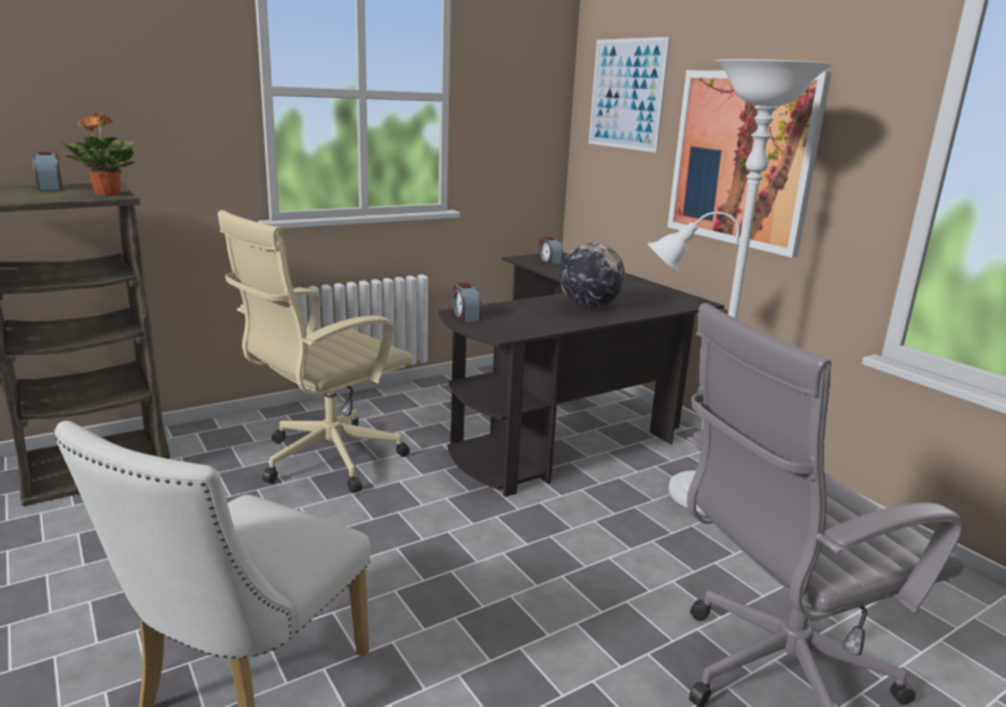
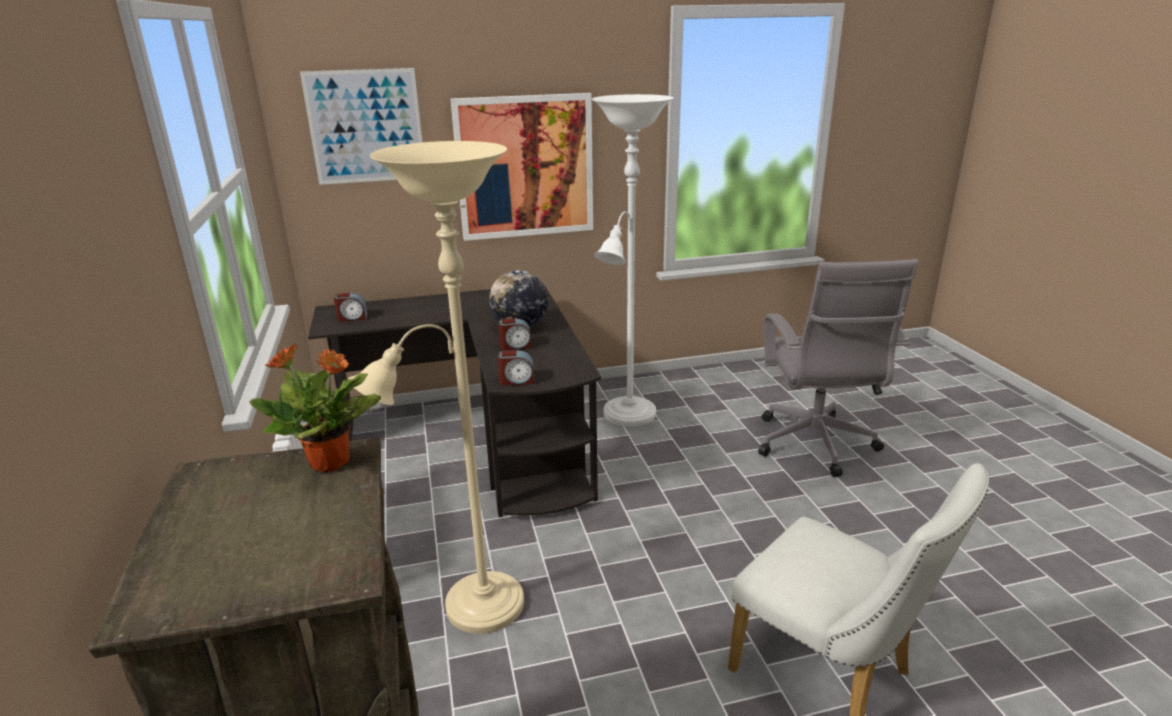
camera: 70 degrees left, 5 degrees up
(50, 187) = (199, 528): alarm clock -> alarm clock (515, 346)
(325, 461) = (474, 608): beige office chair -> beige floor lamp

